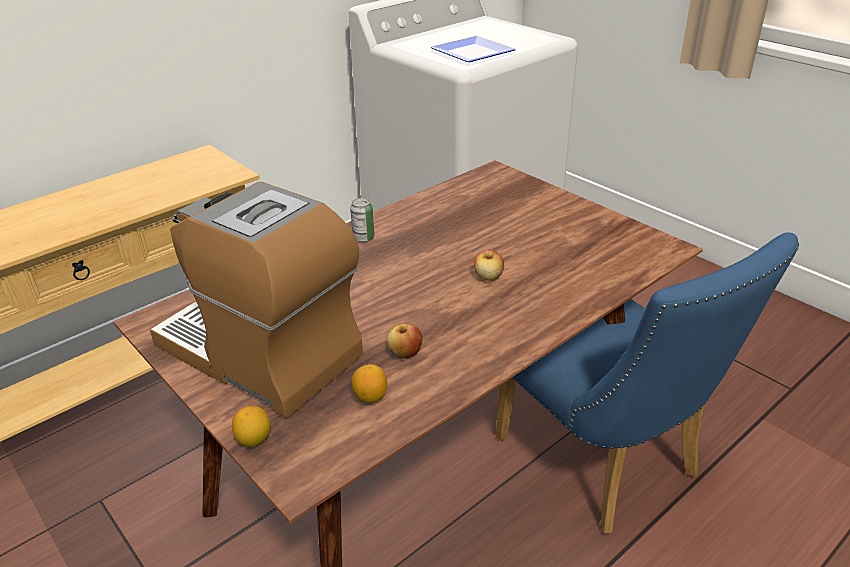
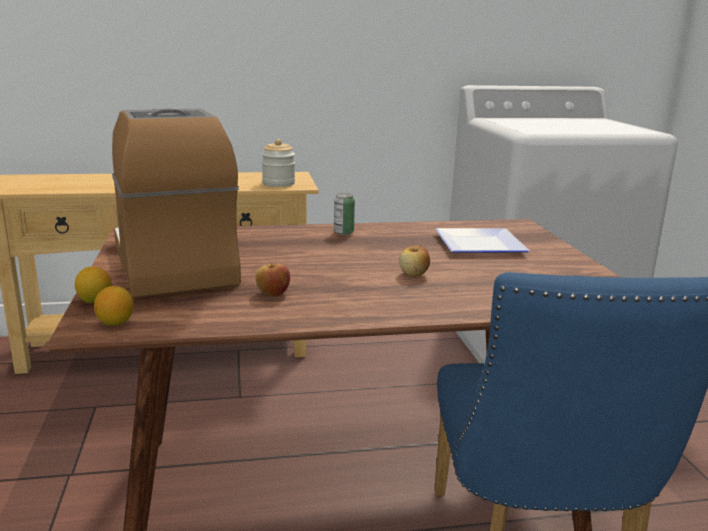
camera: 30 degrees right, 15 degrees down
(204, 177) = (278, 183): none -> jar
(370, 397) = (207, 306): lemon -> lemon (115, 323)
(469, 53) = (549, 128): plate -> plate (476, 244)

